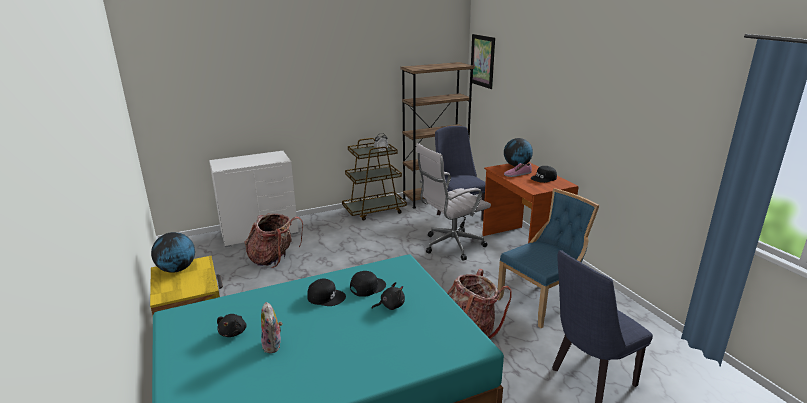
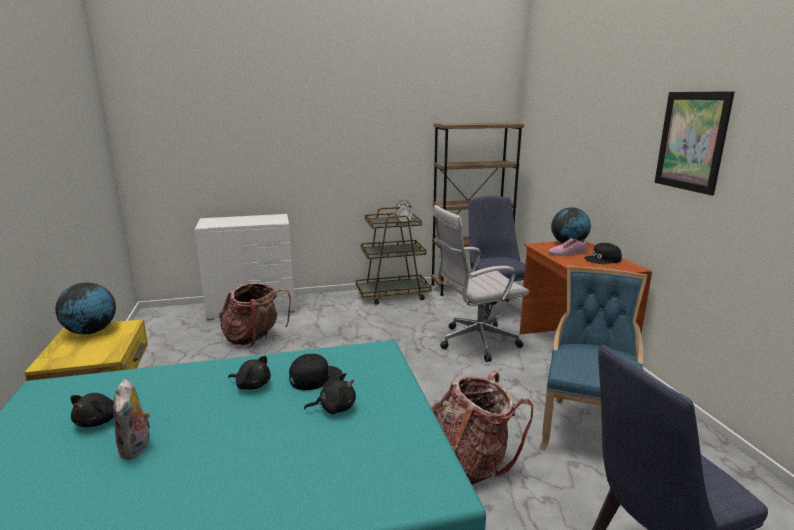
camera: 10 degrees right, 5 degrees down
(326, 297) = (252, 385): black cap -> black plush toy
(482, 61) = (535, 119): picture -> picture (691, 141)
(541, 301) = (587, 428): blue chair -> blue chair turned 45 degrees counterclockwise

